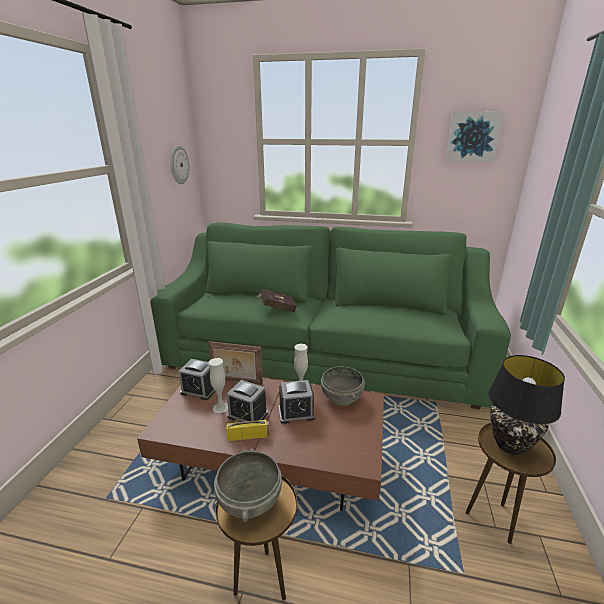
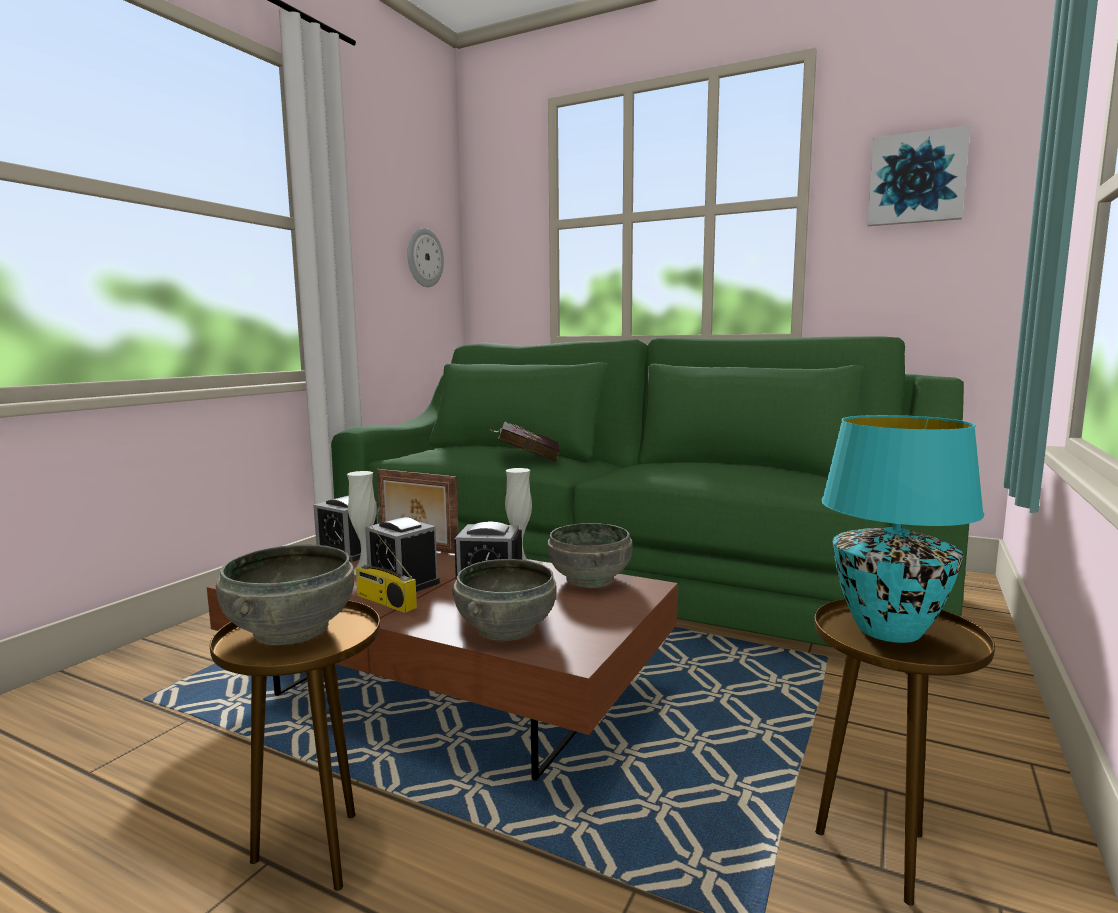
camera: 15 degrees right, 15 degrees down
(248, 435) = (384, 602): radio -> radio turned 150 degrees counterclockwise
(323, 448) = (505, 628): none -> grey bowl
(509, 445) = (888, 631): black table lamp -> turquoise table lamp

